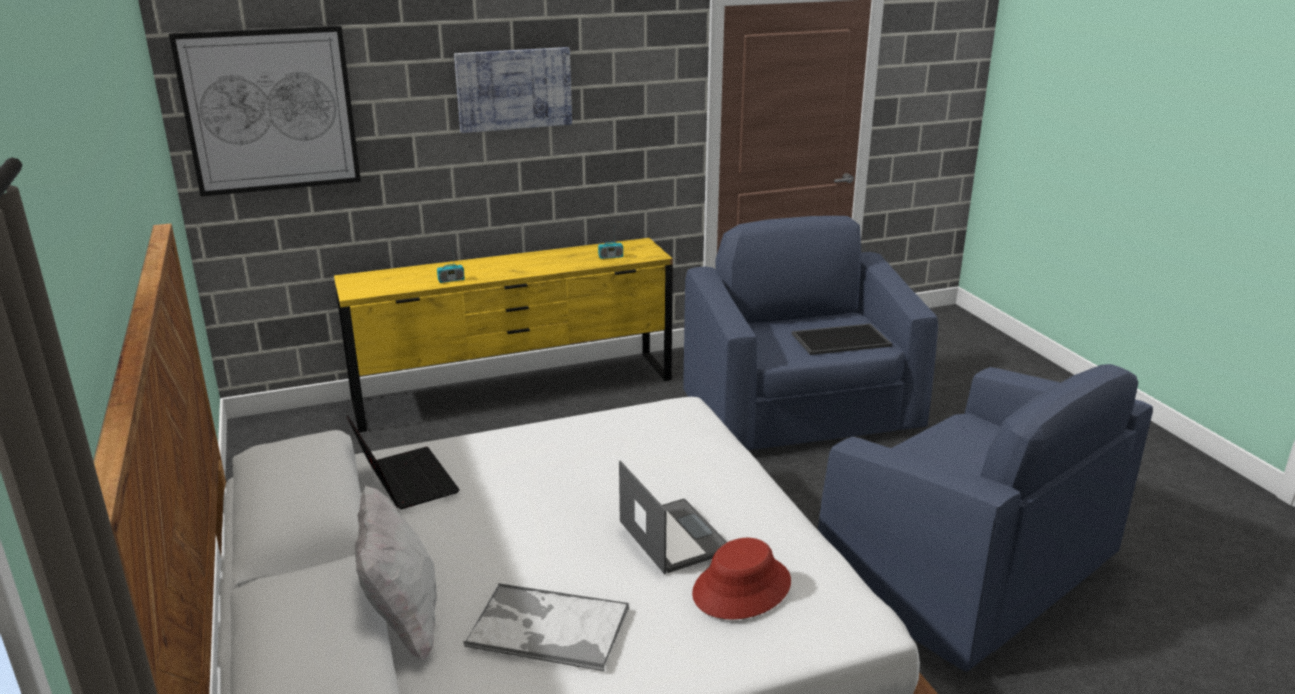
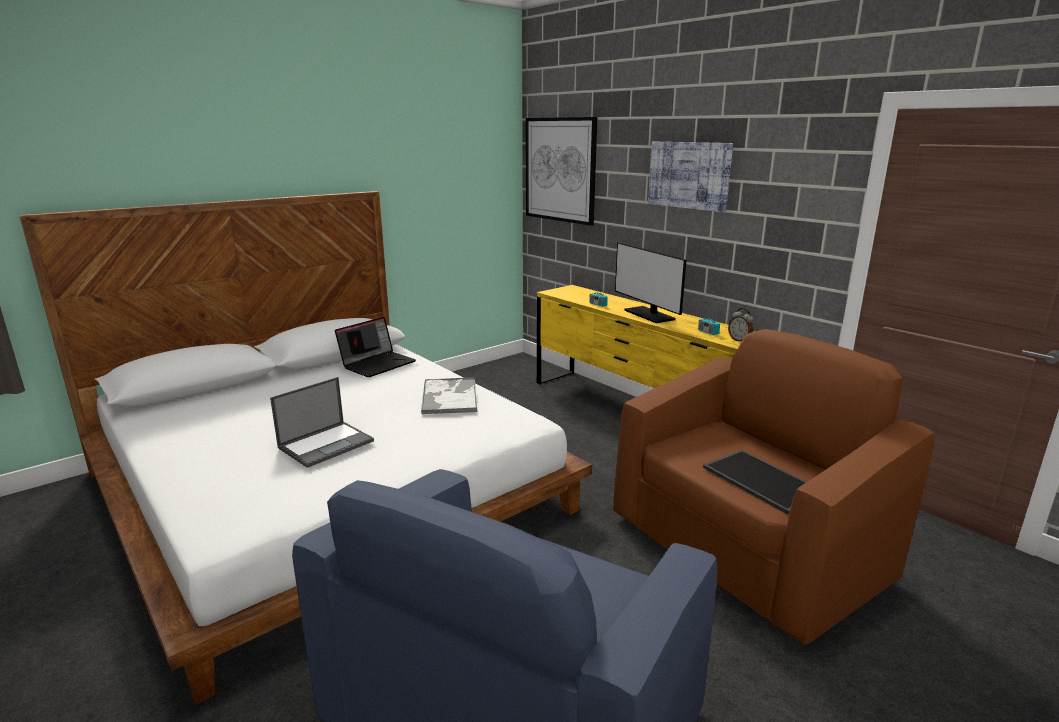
camera: 70 degrees right, 5 degrees down
(403, 624) = (236, 392): white pillow -> none
(524, 266) = (649, 315): none -> monitor
(547, 627) = (224, 424): tray -> tray (449, 396)
(646, 252) = (739, 340): none -> alarm clock
(742, 588) = (256, 476): red hat -> none
(801, 413) = (746, 548): blue armchair -> brown armchair

